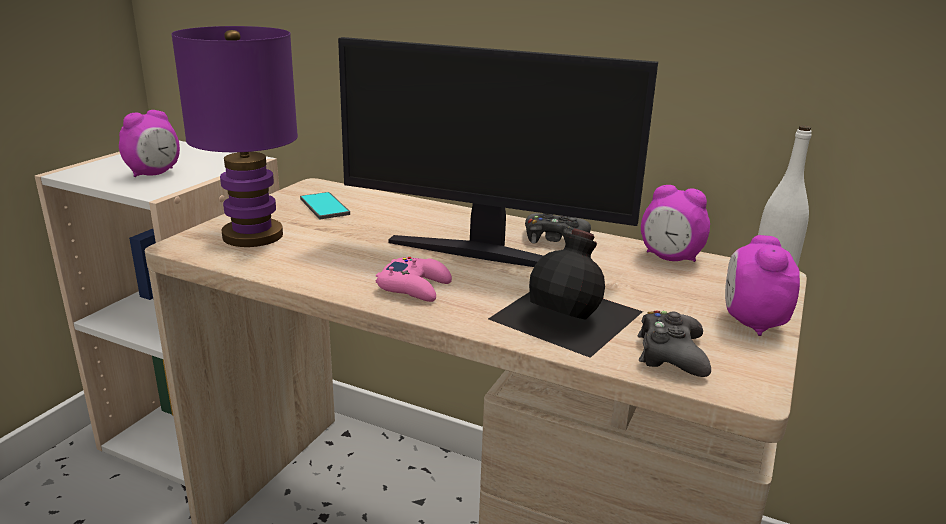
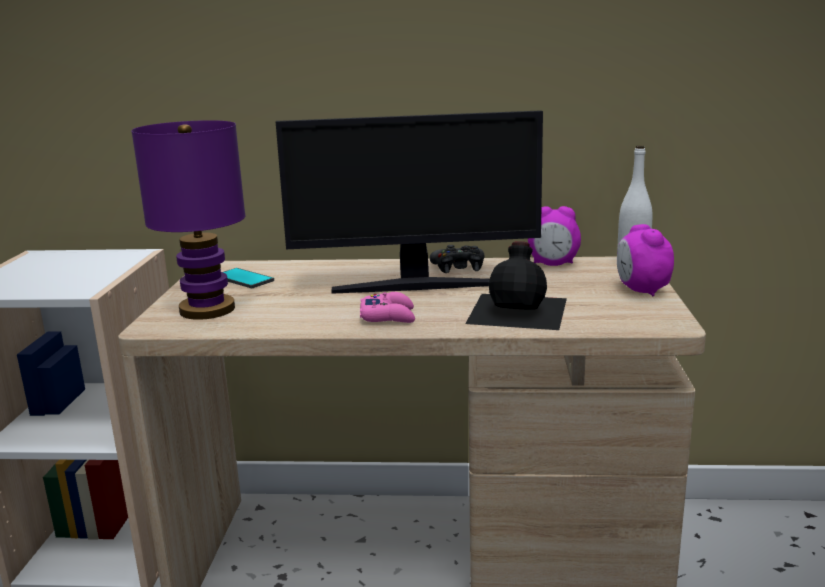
camera: 20 degrees left, 5 degrees down
(154, 174) = (61, 278): alarm clock -> none
(671, 354) = (608, 317): black game controller -> none

